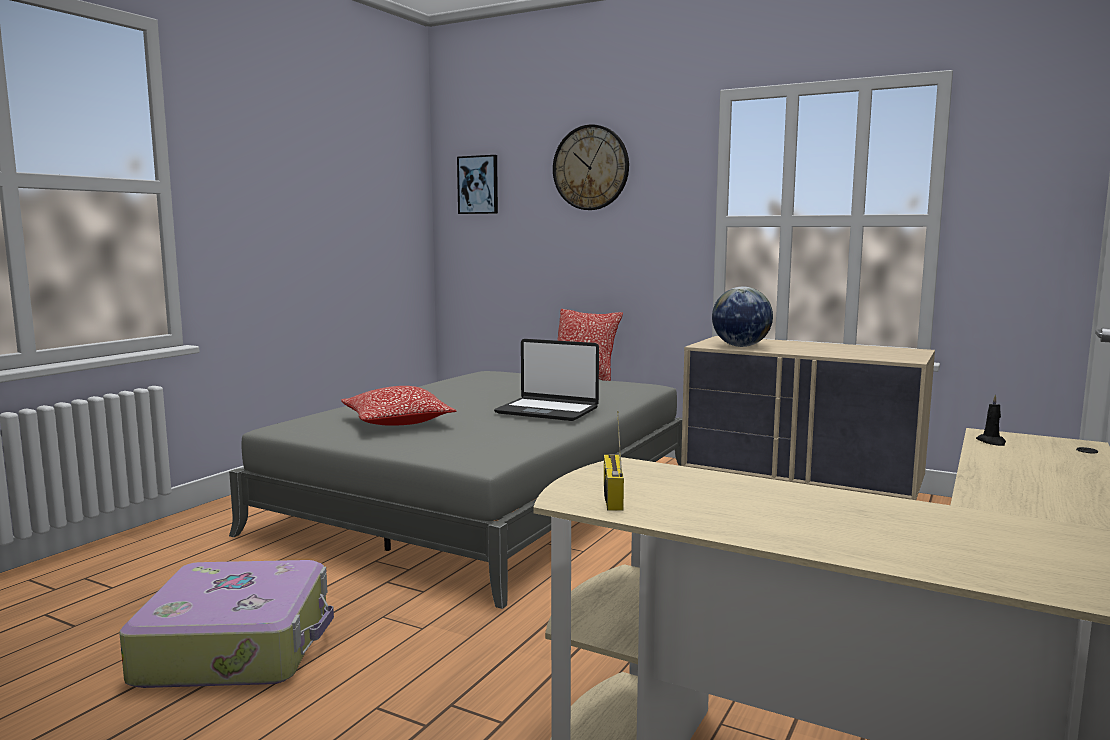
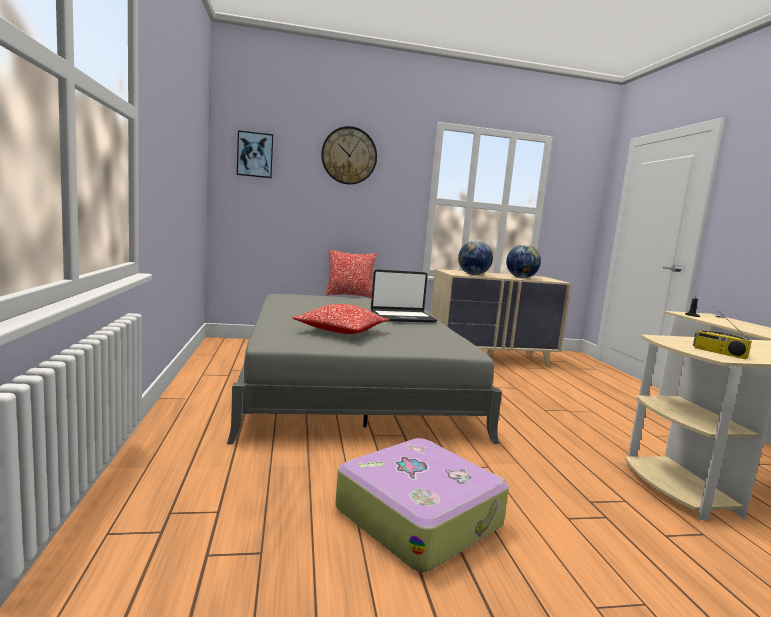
camera: 40 degrees left, 0 degrees up
(835, 352) = (521, 278): none -> globe

